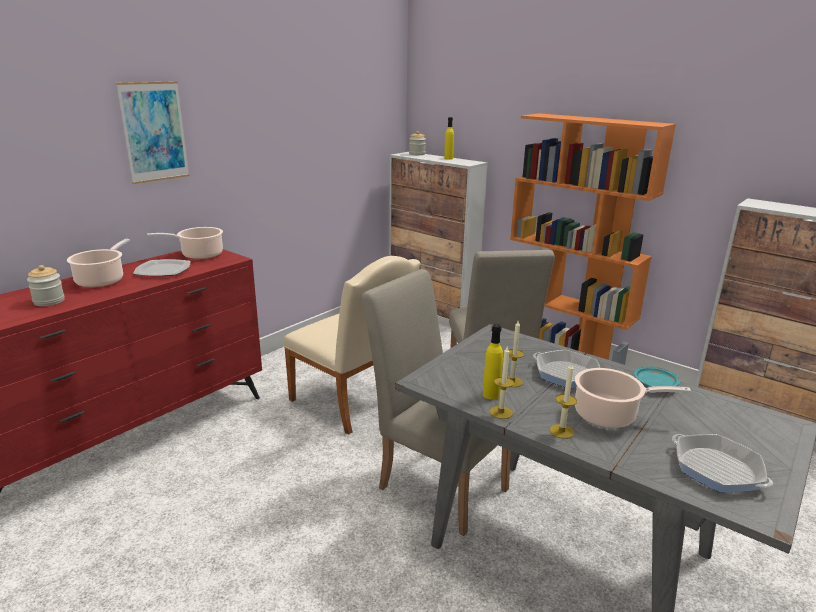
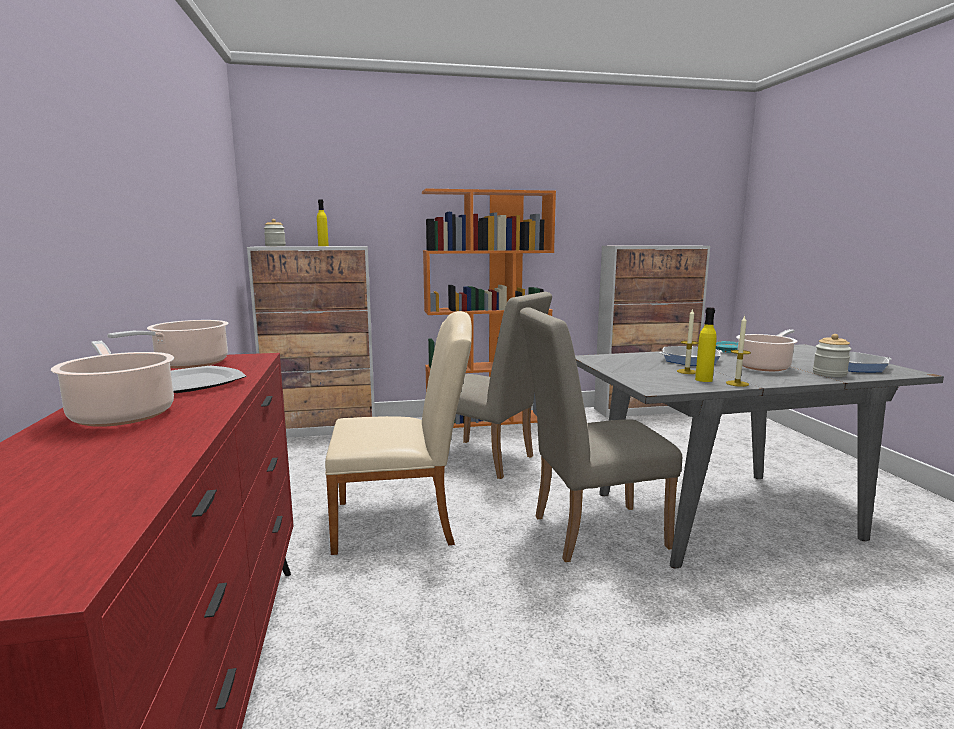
camera: 50 degrees left, 10 degrees down
(49, 301) = (113, 454): jar -> jar (829, 374)
(154, 132) = (85, 151): picture -> none
(561, 431) = (780, 379): candle -> none

